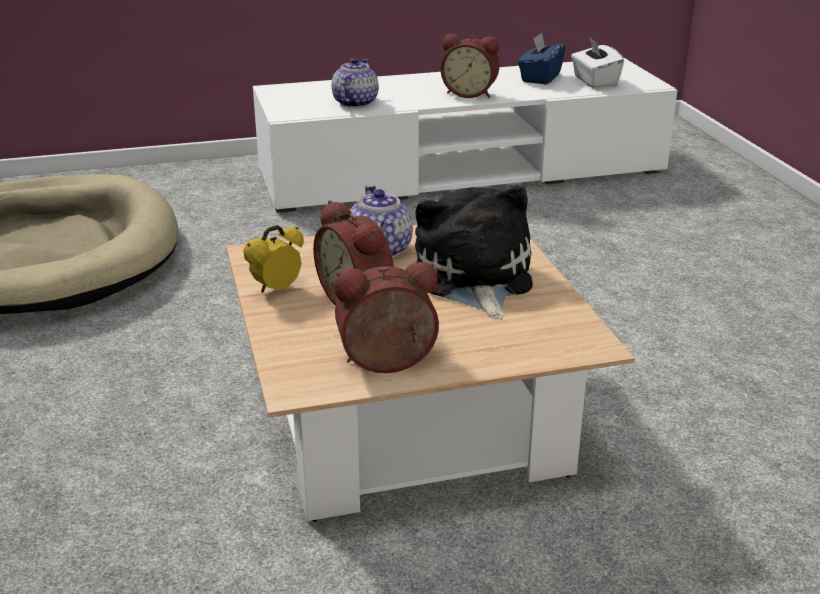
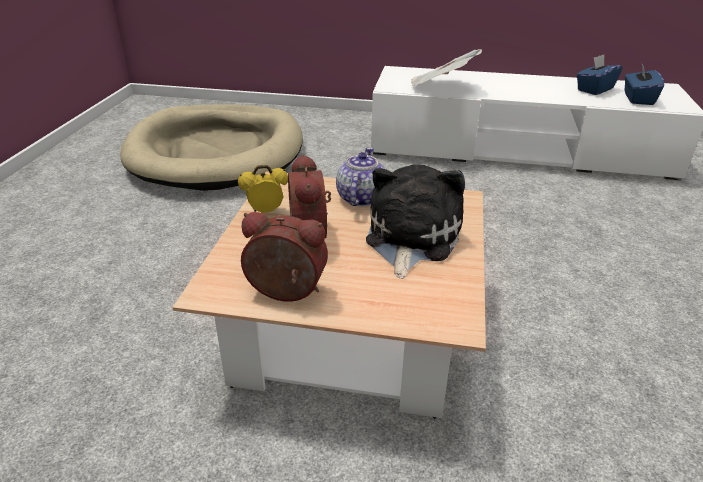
camera: 25 degrees right, 5 degrees up
(354, 103) = (440, 87): teapot -> newspaper
(470, 93) = (530, 93): alarm clock -> none
(594, 82) = (637, 99): white tissue box -> blue tissue box

